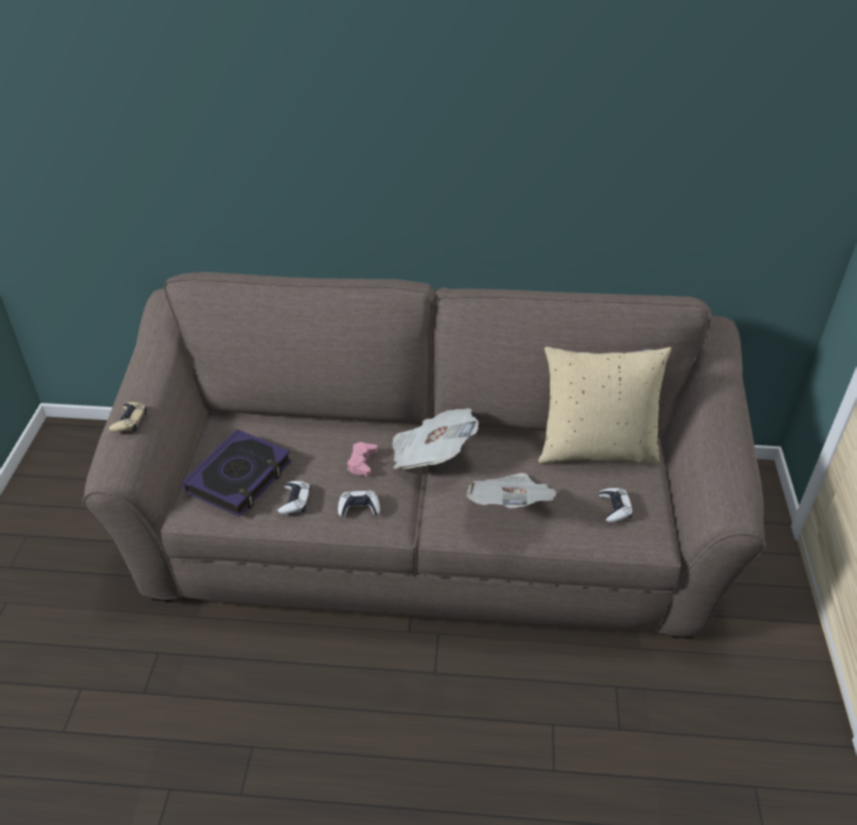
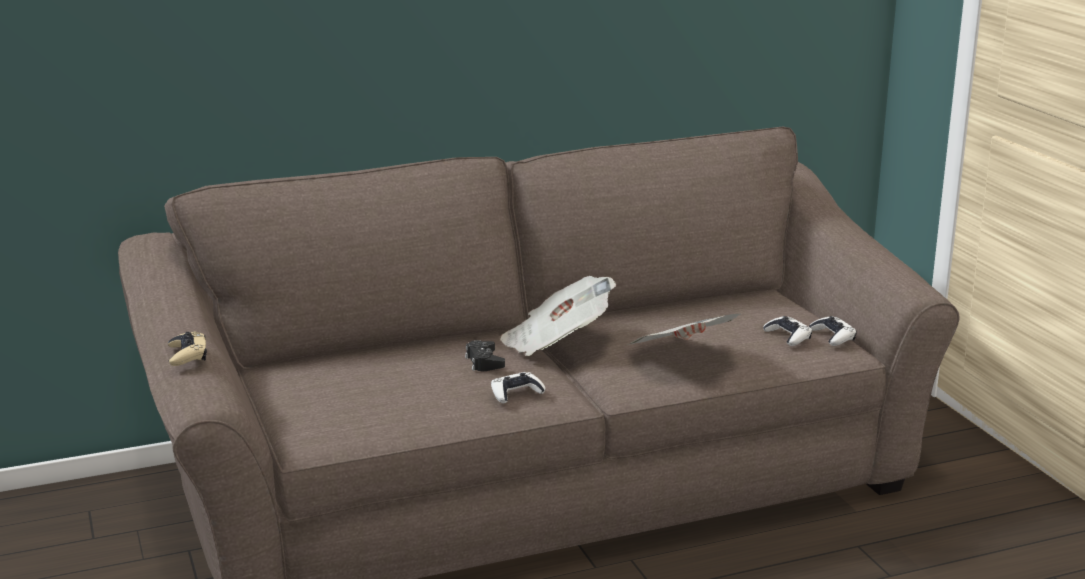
camera: 25 degrees left, 20 degrees down
(239, 477) = (347, 402): book -> none
(295, 501) = (435, 404): white game controller -> white game controller (833, 336)
(362, 462) = (484, 362): pink game controller -> black game controller
(595, 449) = (727, 304): beige pillow -> none

